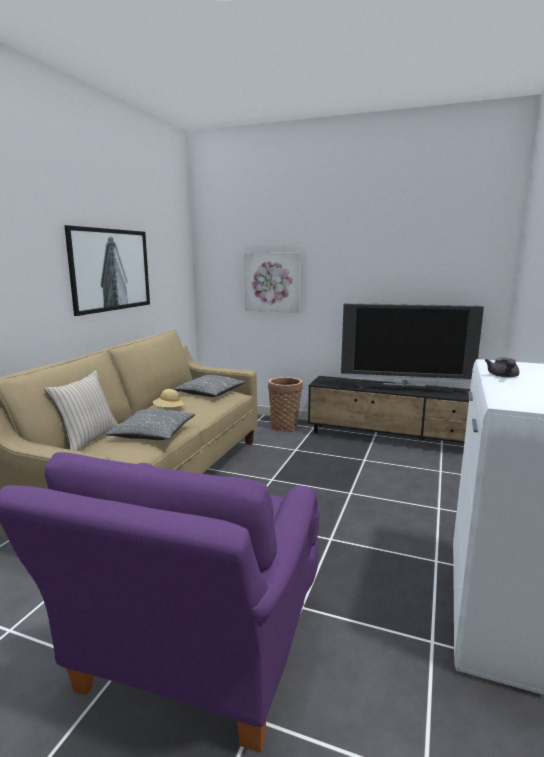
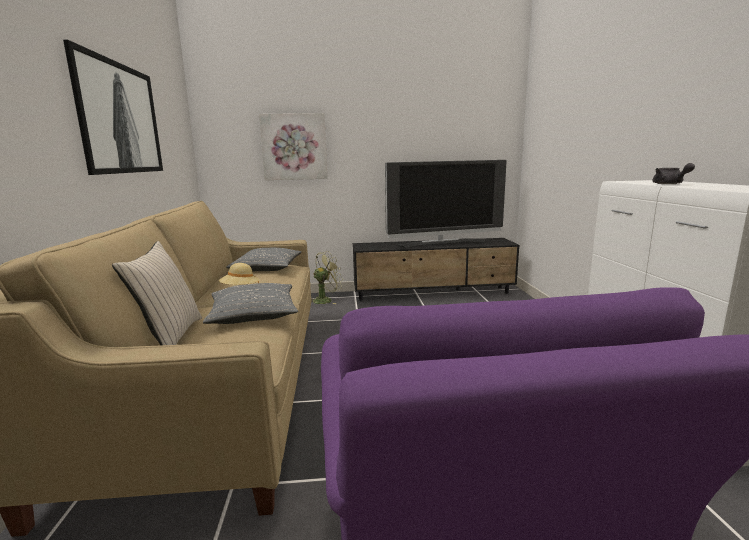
camera: 25 degrees left, 0 degrees up
(284, 426) = (326, 300): basket -> green fan

